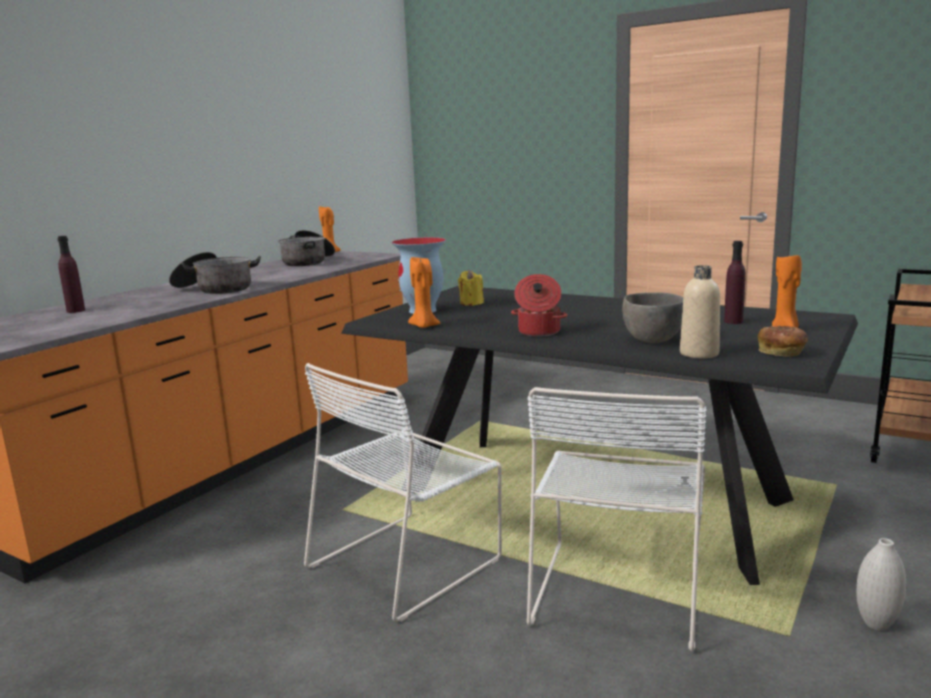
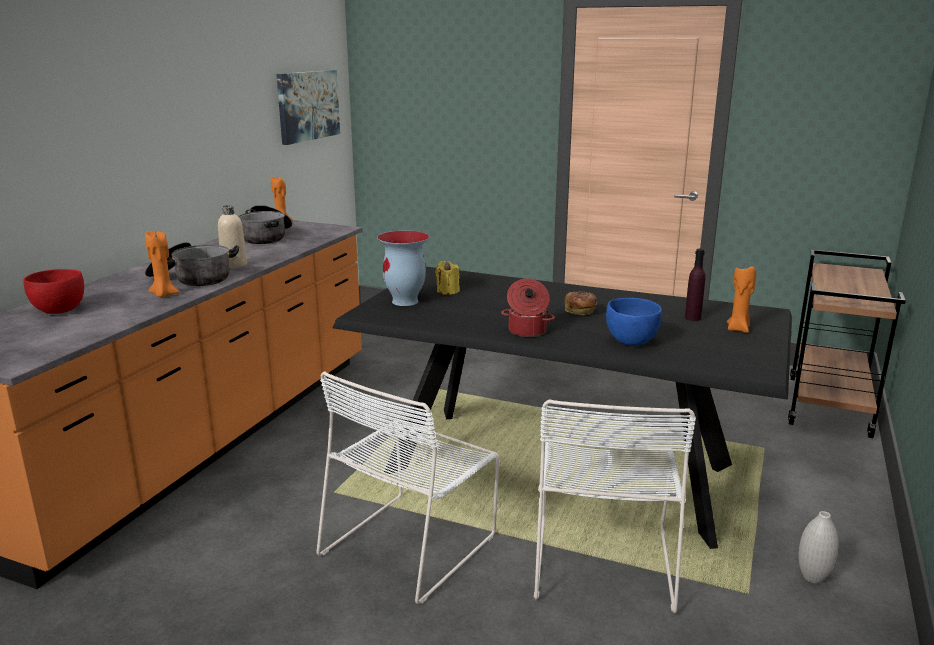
camera: 10 degrees left, 5 degrees up
(76, 311) = (59, 311): purple bottle -> red bowl
(364, 143) = (308, 105): none -> picture
(424, 326) = (416, 323): orange candle -> orange candle (163, 295)
(652, 340) = (631, 341): grey bowl -> blue bowl
(699, 353) = (676, 358): beige bottle -> beige bottle (234, 265)
(781, 353) = (743, 357): bread -> bread (580, 311)

